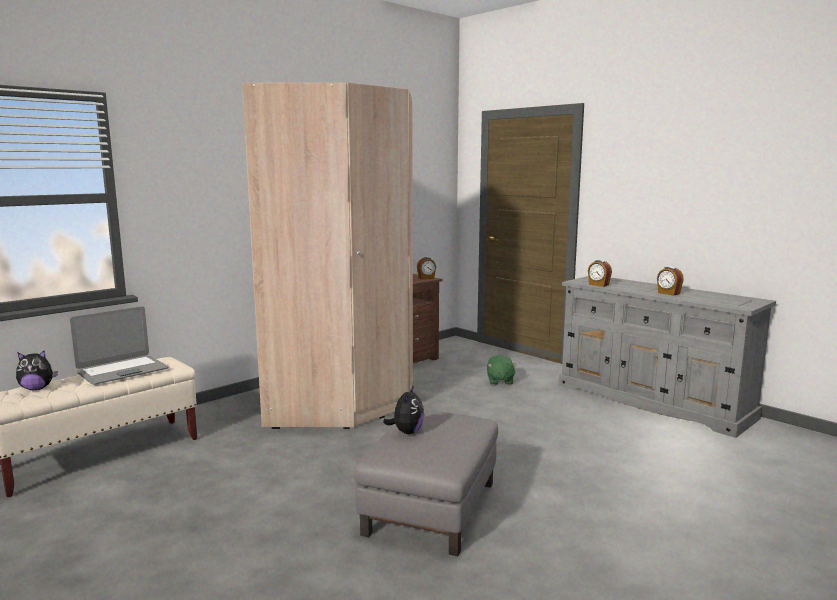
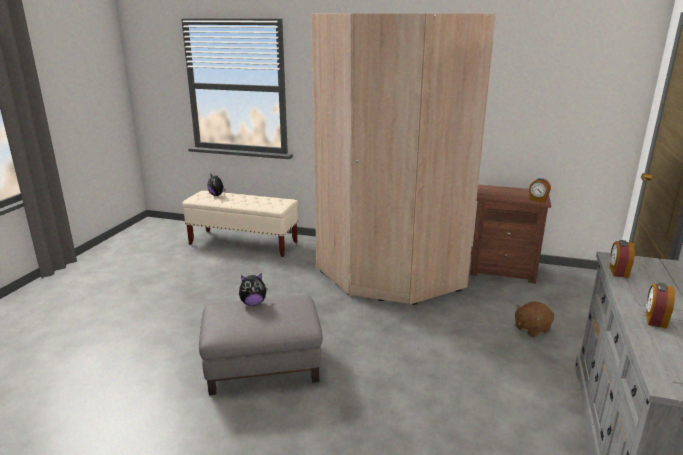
camera: 60 degrees right, 10 degrees up
(122, 371) = (257, 199): laptop -> none
(500, 381) = (531, 328): green plush toy -> brown plush toy

